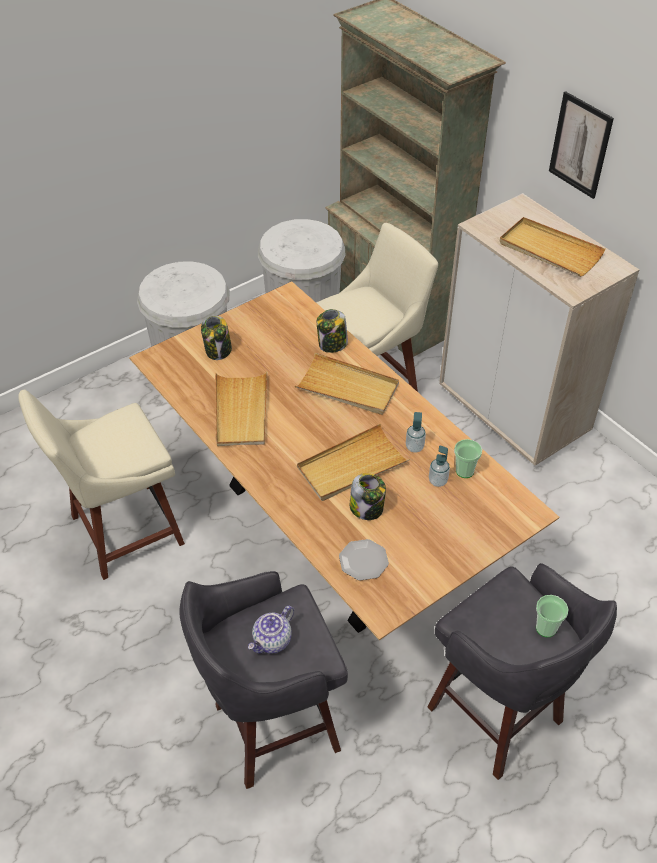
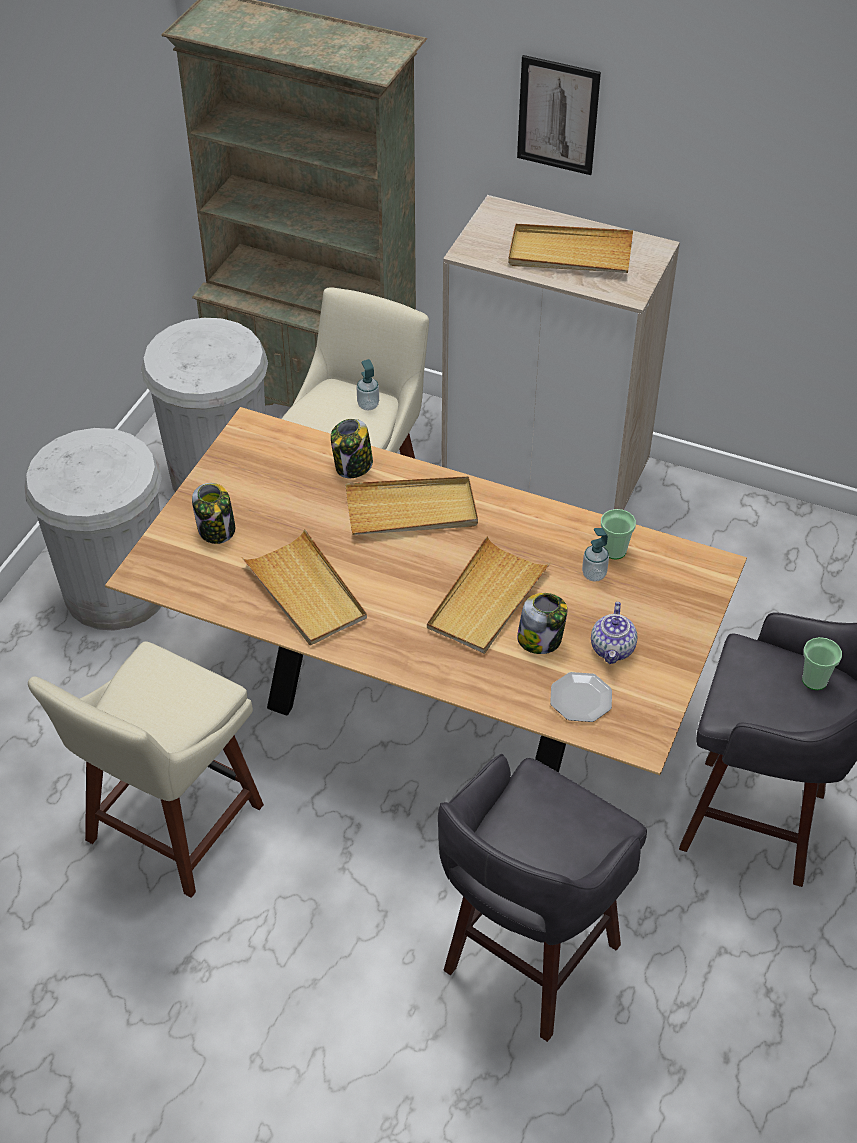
camera: 30 degrees left, 0 degrees up
(272, 641) = (547, 833): teapot -> teapot (613, 649)
(414, 447) = (540, 547): soap dispenser -> soap dispenser (368, 405)

